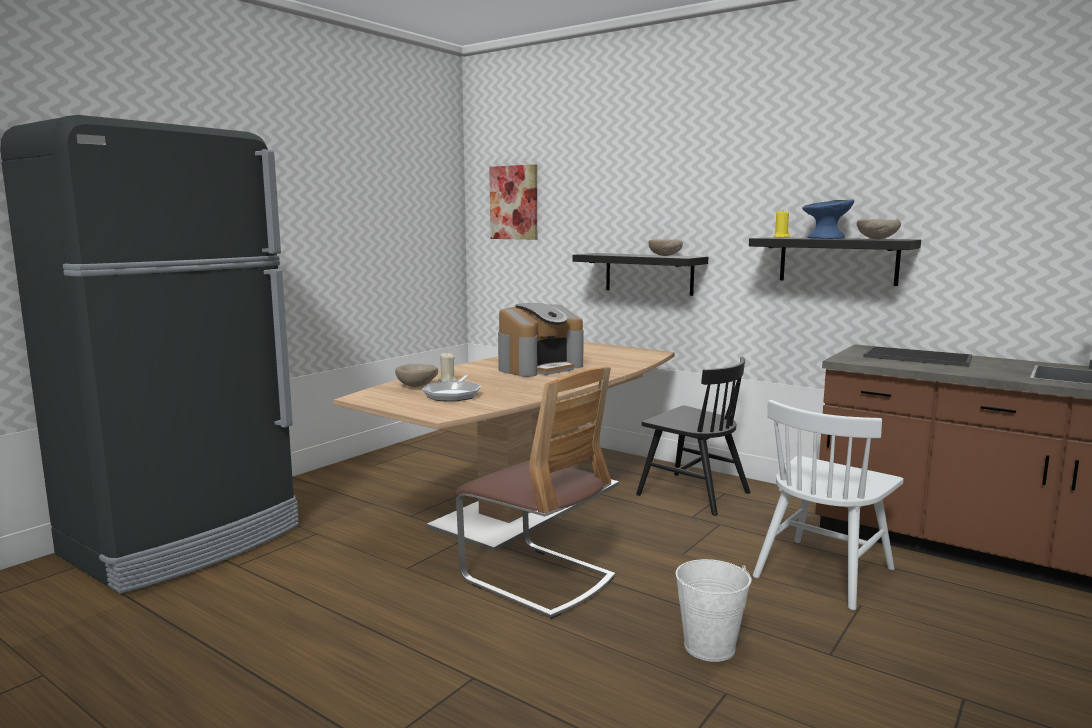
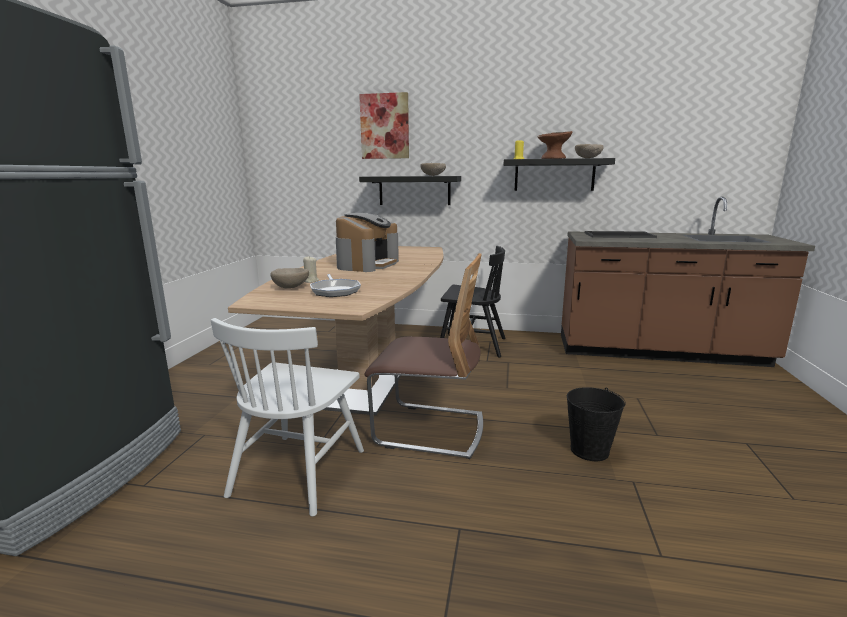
camera: 25 degrees left, 5 degrees up
(514, 202) = (292, 137): picture -> picture (384, 126)
(709, 646) = (589, 450): white bucket -> black bucket
(823, 572) = (597, 381): white chair -> white chair (298, 471)
(825, 238) = (553, 158): blue bowl -> brown bowl

